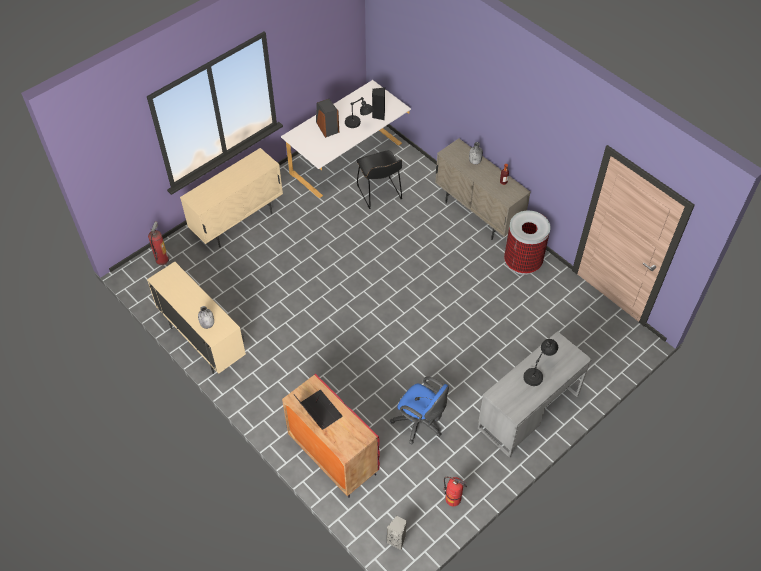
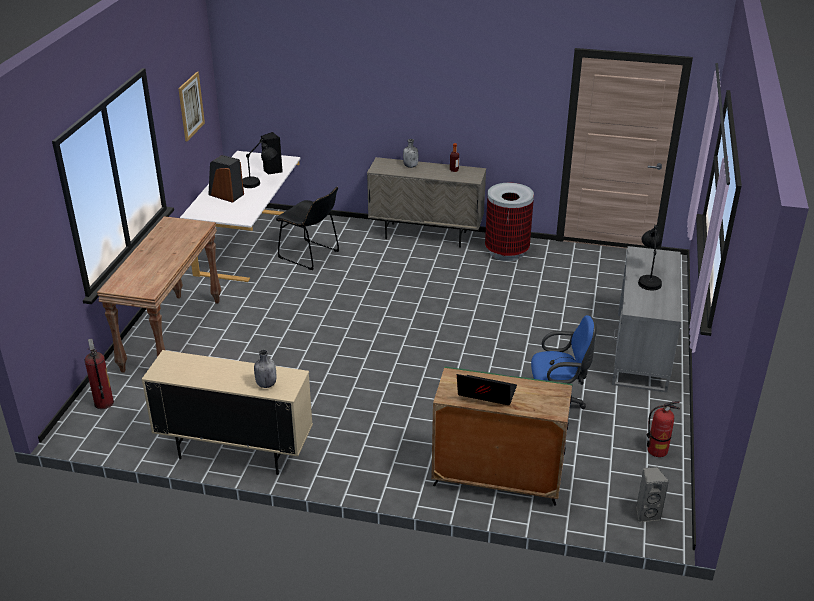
camera: 35 degrees left, 20 degrees down
(238, 222) = (172, 334): beige cabinet -> brown console table
(325, 48) = (191, 106): none -> picture
(332, 455) = (496, 478): red cabinet -> green cabinet

